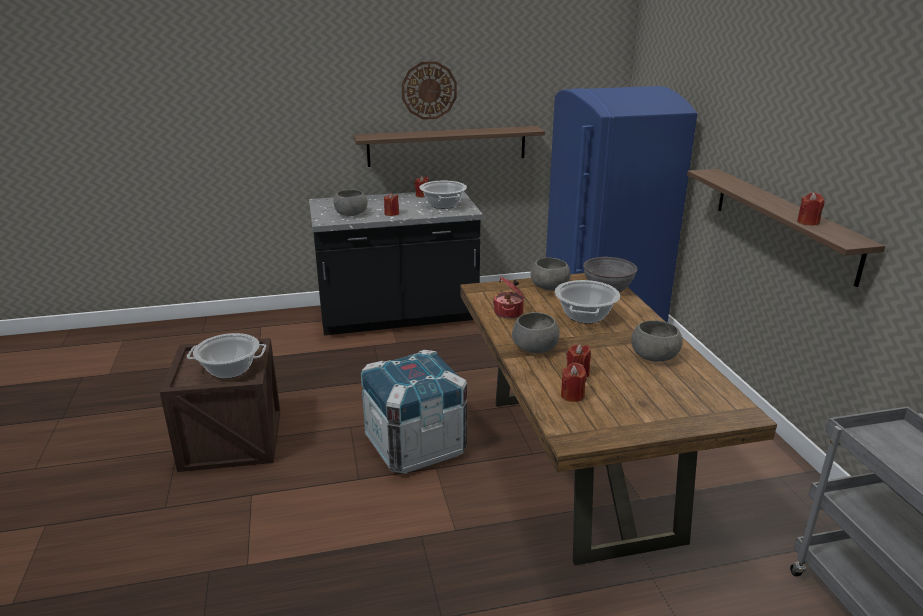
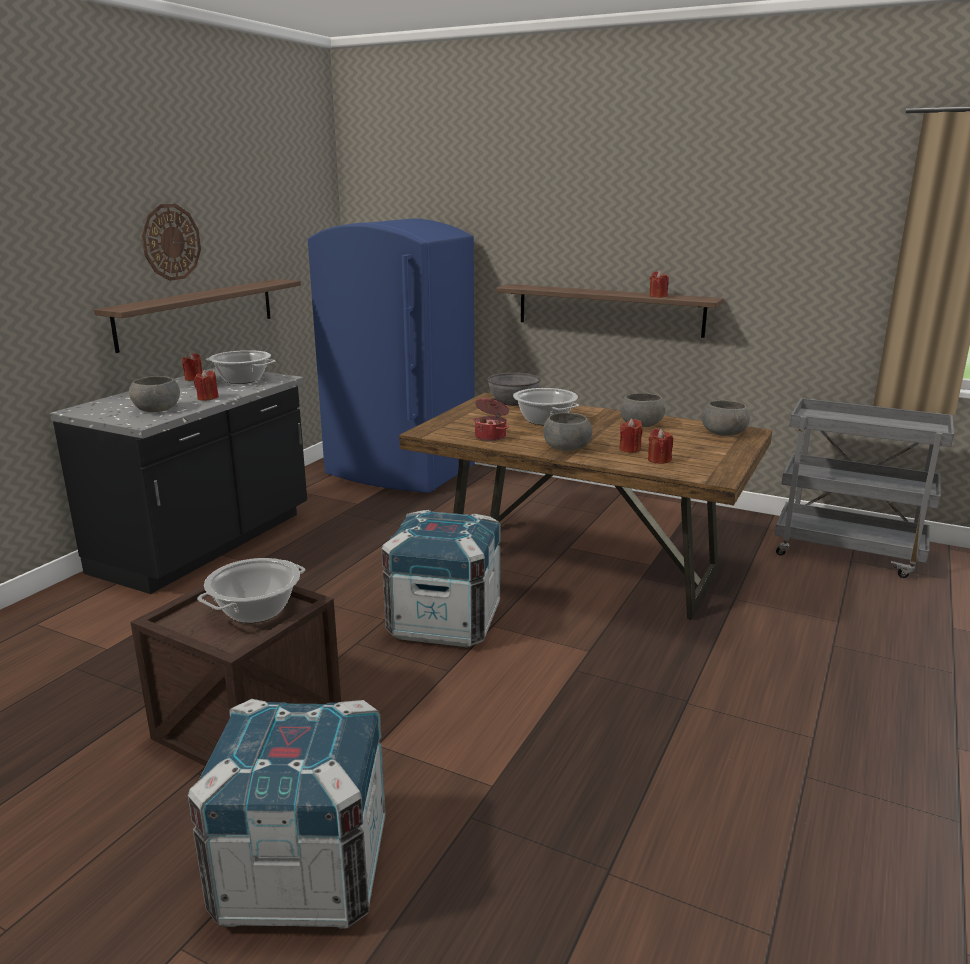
camera: 50 degrees left, 5 degrees down
(120, 532) = (303, 872): none -> crate
(550, 287) = (472, 413): grey bowl -> grey bowl (724, 433)

